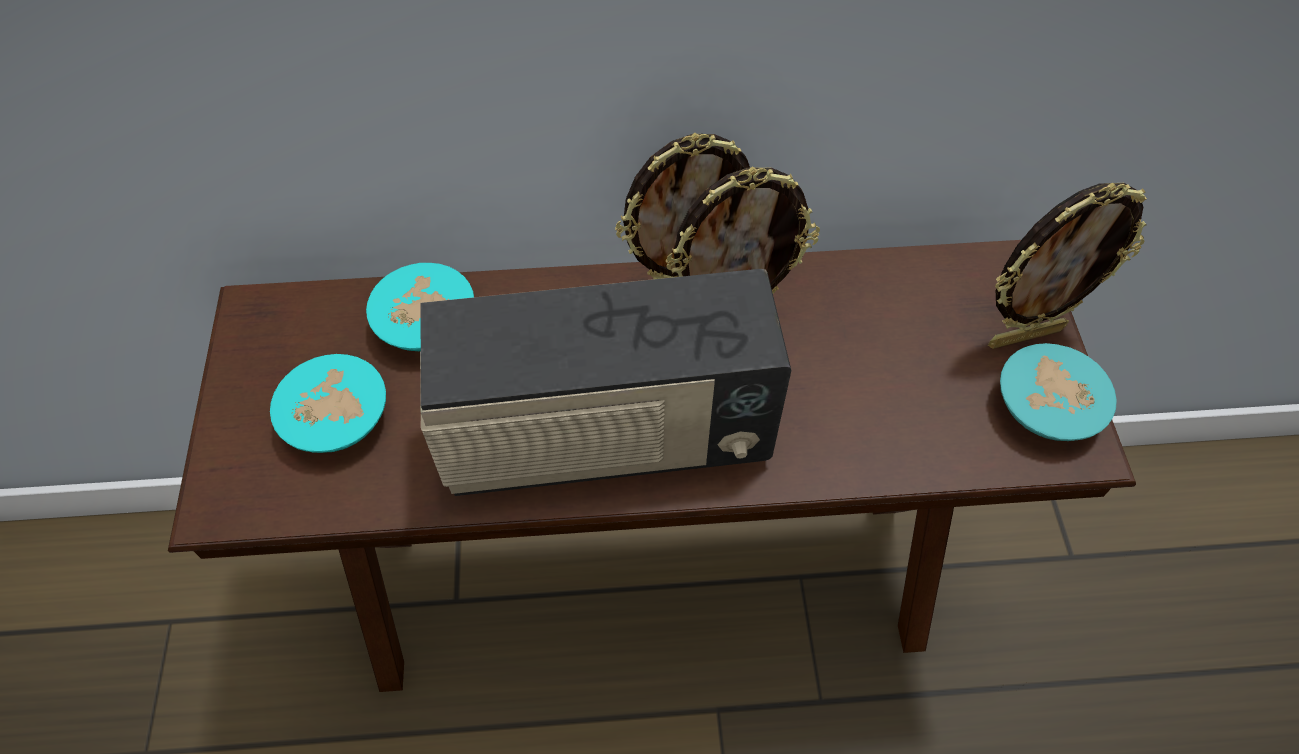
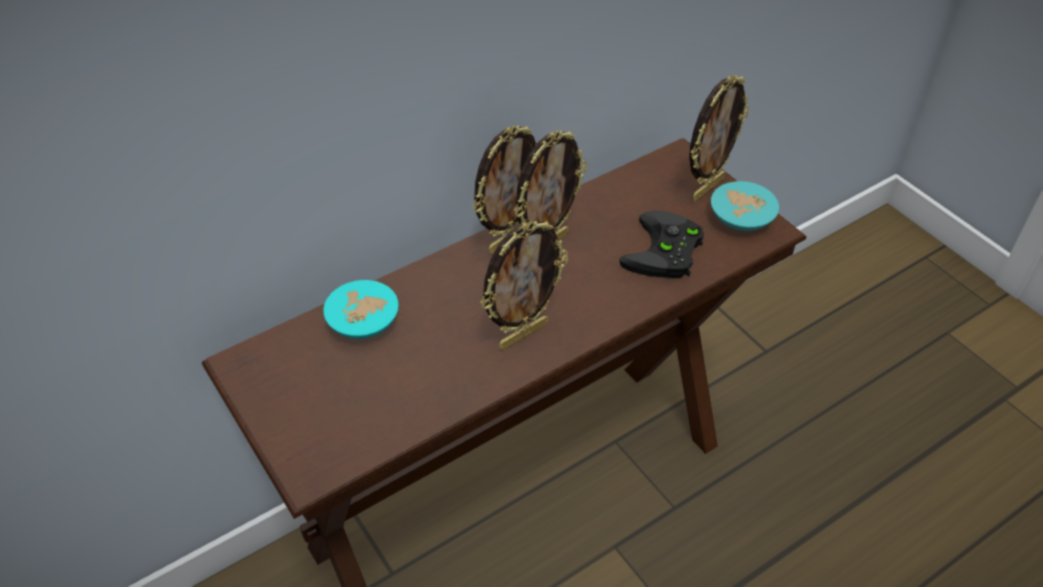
camera: 30 degrees left, 10 degrees down
(340, 420) = (351, 396): turquoise bowl -> none
(607, 440) = (522, 334): radio -> picture frame
(890, 410) = (665, 253): none -> black game controller

